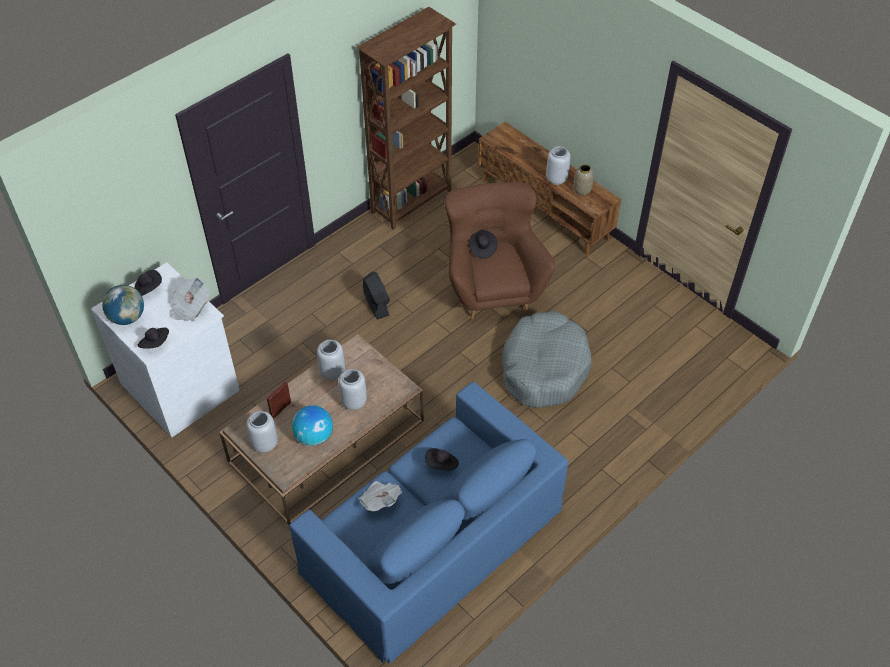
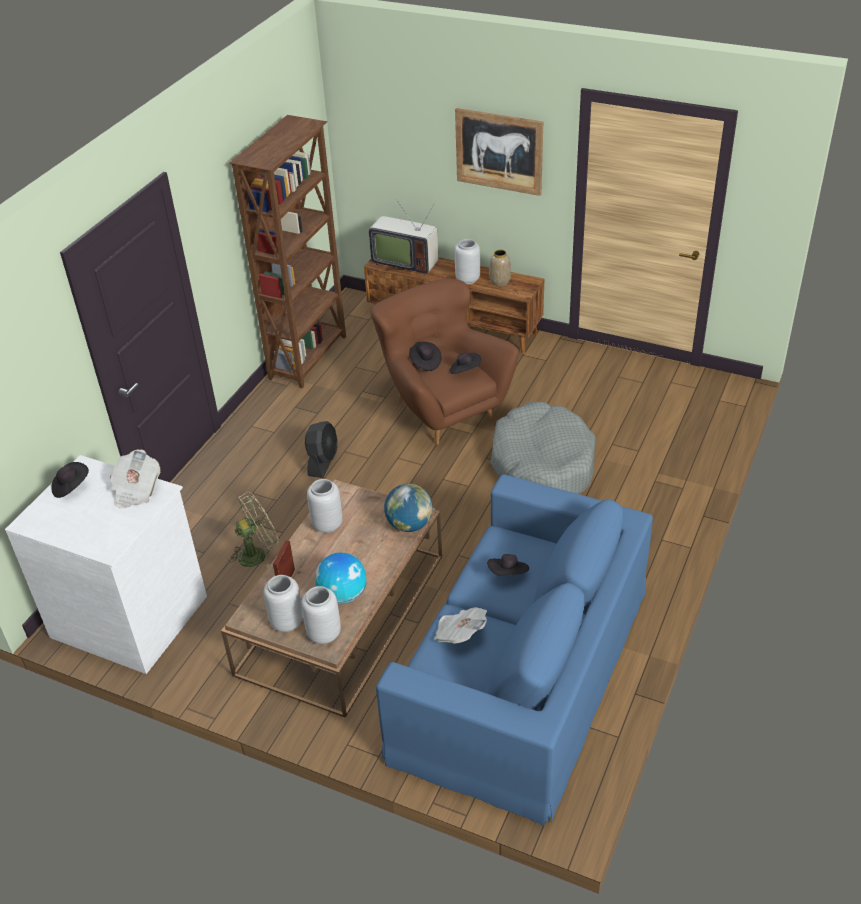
camera: 20 degrees left, 10 degrees down
(127, 317) = (59, 524): globe -> globe (409, 524)
(155, 343) = (111, 539): black hat -> black hat (465, 370)
(291, 367) = (257, 554): none -> green fan
(353, 401) = (369, 545): grey vase -> grey vase (323, 634)
(376, 304) = (323, 462): black fan -> black fan turned 60 degrees clockwise
(514, 145) = (405, 262): none -> television
(602, 84) = (499, 151): none -> picture

